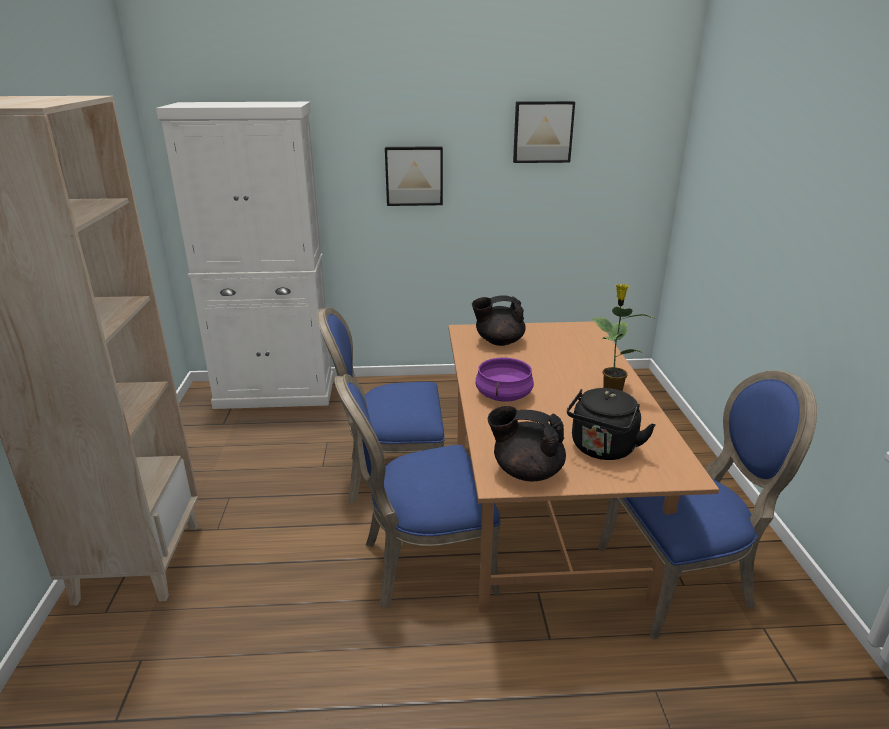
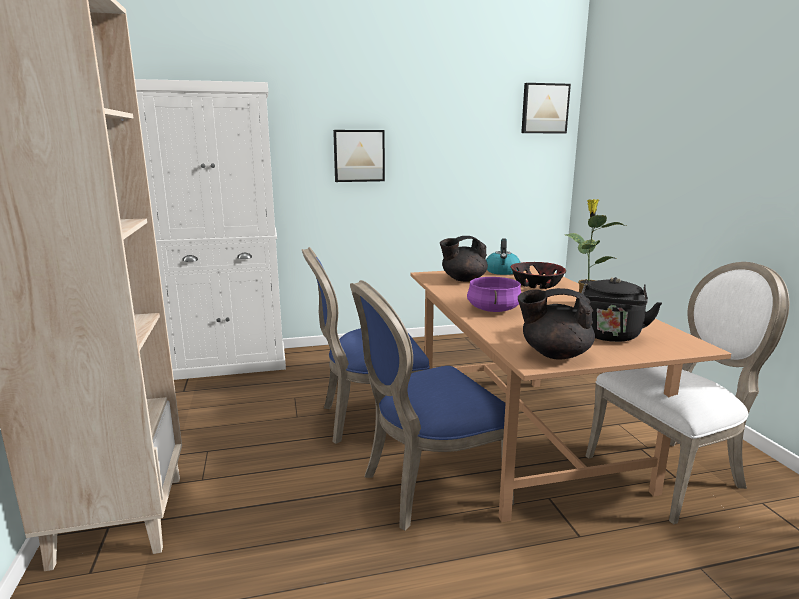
camera: 10 degrees left, 10 degrees down
(542, 132) = (466, 119): picture -> picture (544, 108)
(549, 330) = (502, 271): none -> kettle
(575, 357) = (537, 285): none -> bowl
(681, 580) = (671, 473): blue chair -> white chair

